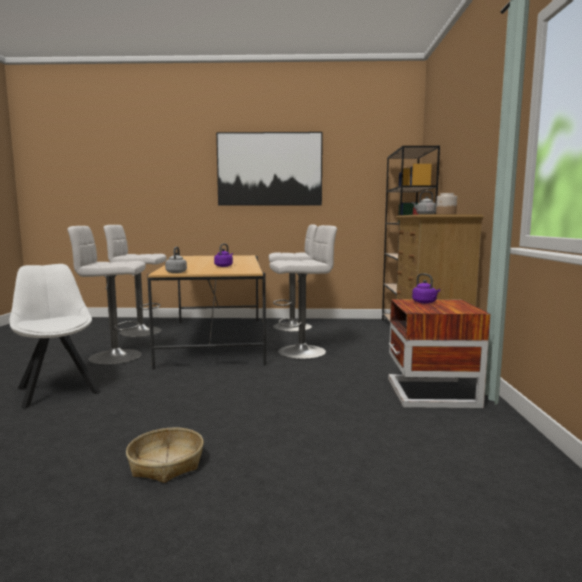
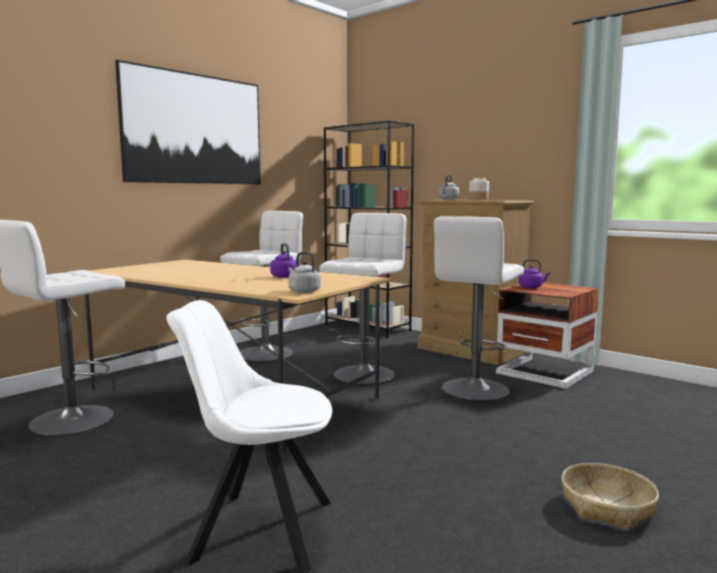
camera: 50 degrees left, 0 degrees up
(115, 356) = (170, 461): white stool -> white stool (474, 389)

